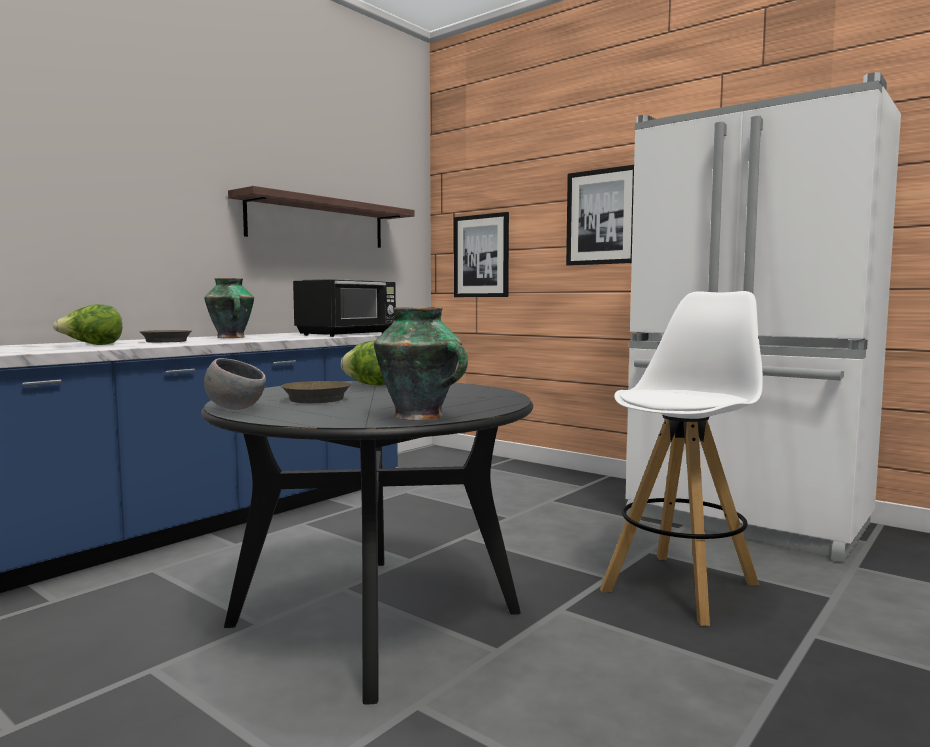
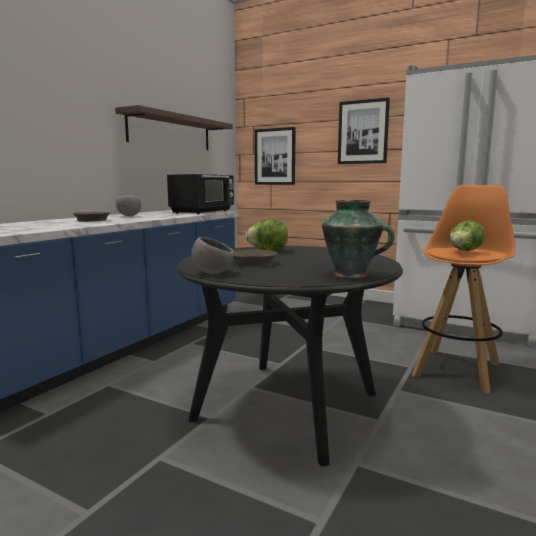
camera: 10 degrees left, 5 degrees up
(92, 345) = (45, 224): lettuce -> lettuce (464, 251)
(231, 337) = (129, 216): vase -> grey bowl
(681, 586) = (457, 369): white stool -> orange stool

